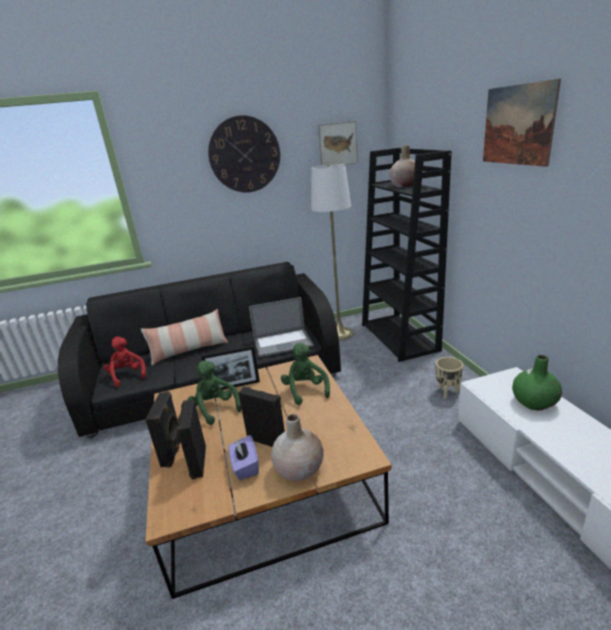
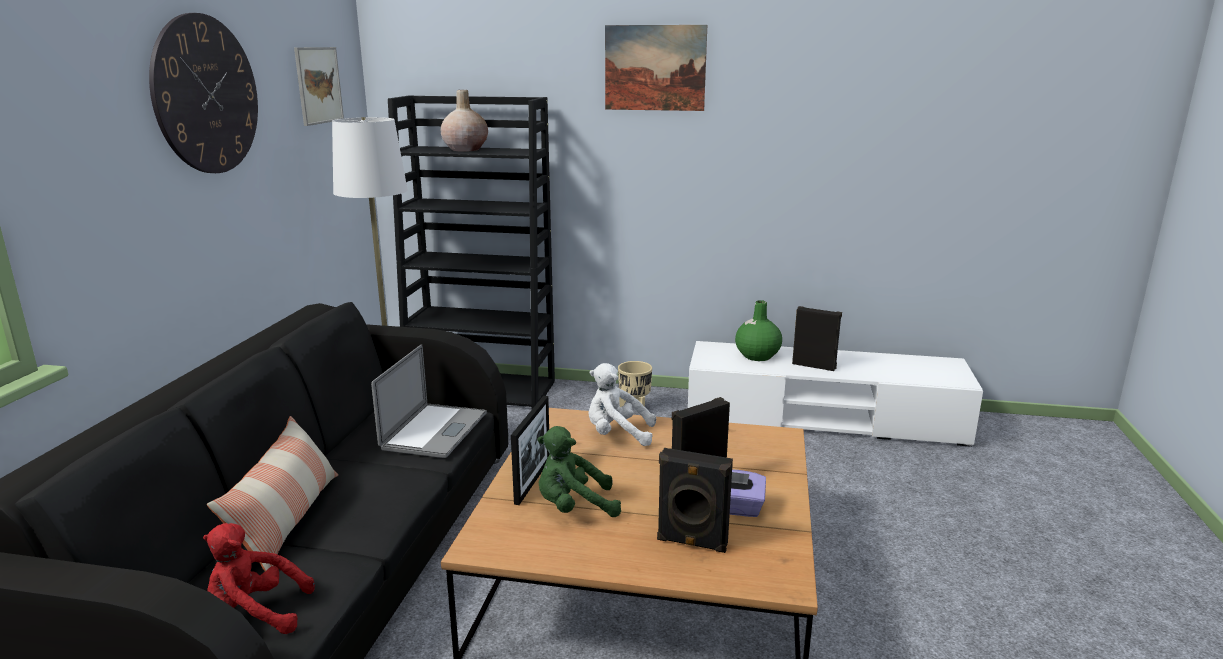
camera: 65 degrees left, 5 degrees down
(173, 451) = (645, 560): black speaker -> black speaker (814, 365)
(299, 468) = (768, 476): beige vase -> none
(305, 390) = (617, 435): green plush toy -> white plush toy

